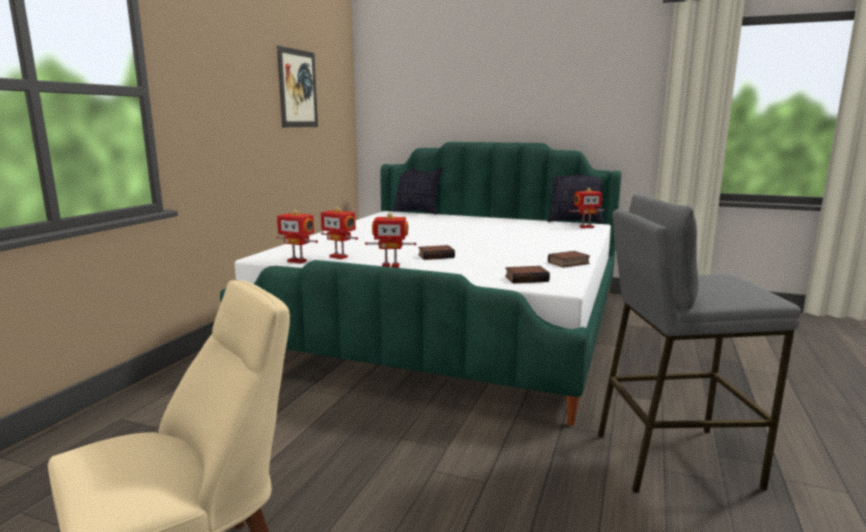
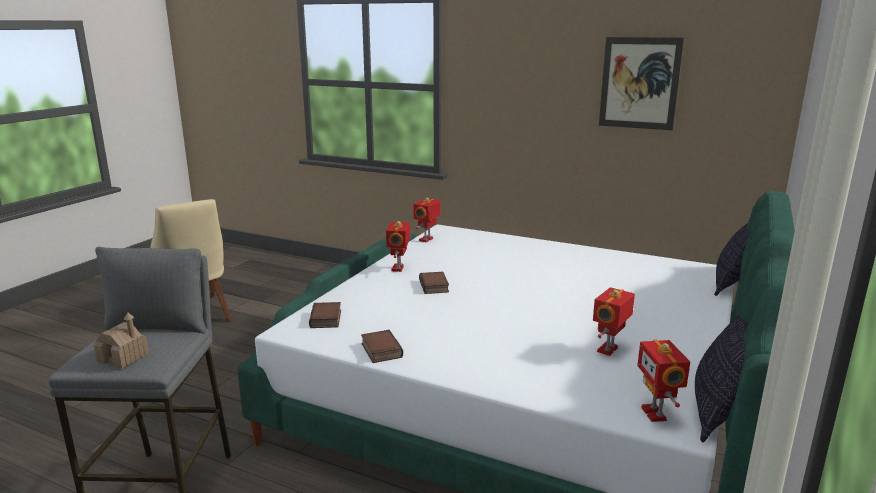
camera: 95 degrees right, 5 degrees up
(339, 257) = (439, 251): toy robot -> toy robot (609, 350)
(732, 283) = (123, 357): none -> toy house

